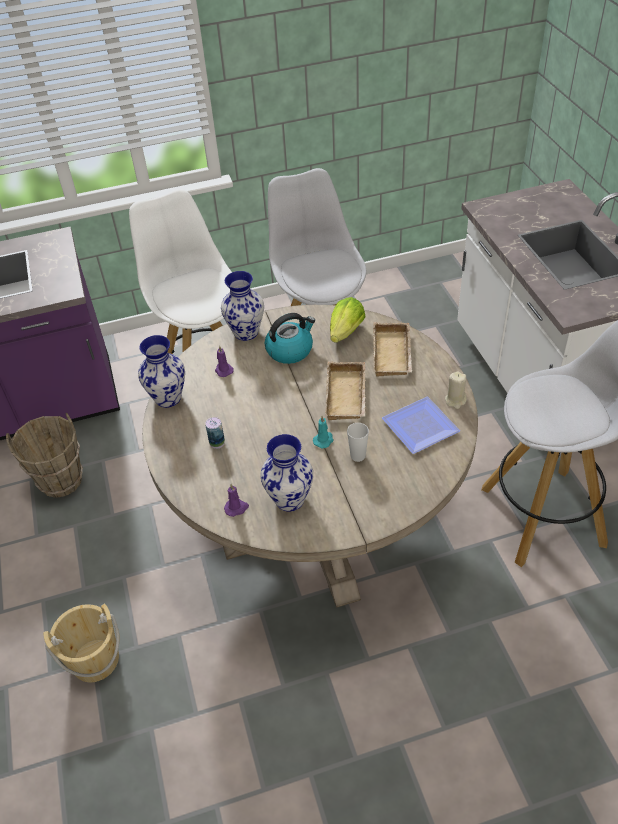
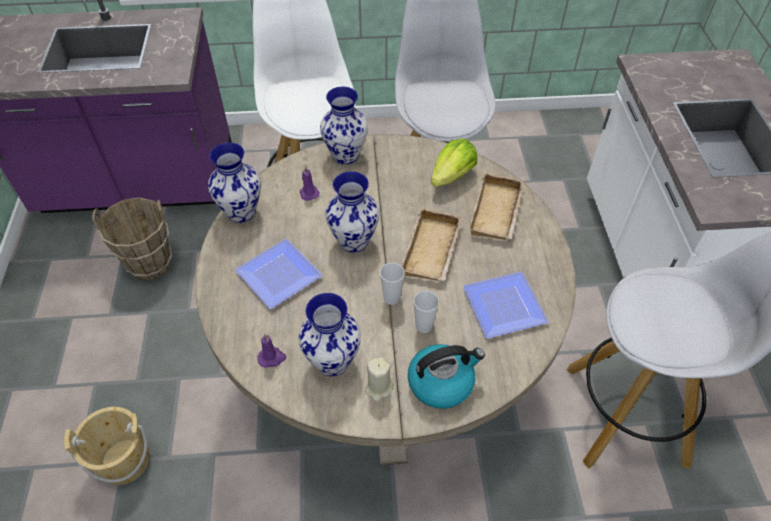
camera: 10 degrees right, 5 degrees up
(217, 443) = (275, 275): can -> plate
(277, 401) = (354, 240): none -> vase
(290, 350) = (386, 184): kettle -> kettle (441, 382)
(324, 440) = (391, 298): turquoise candle -> cup
(455, 400) = (553, 283): beige candle -> beige candle (379, 387)

